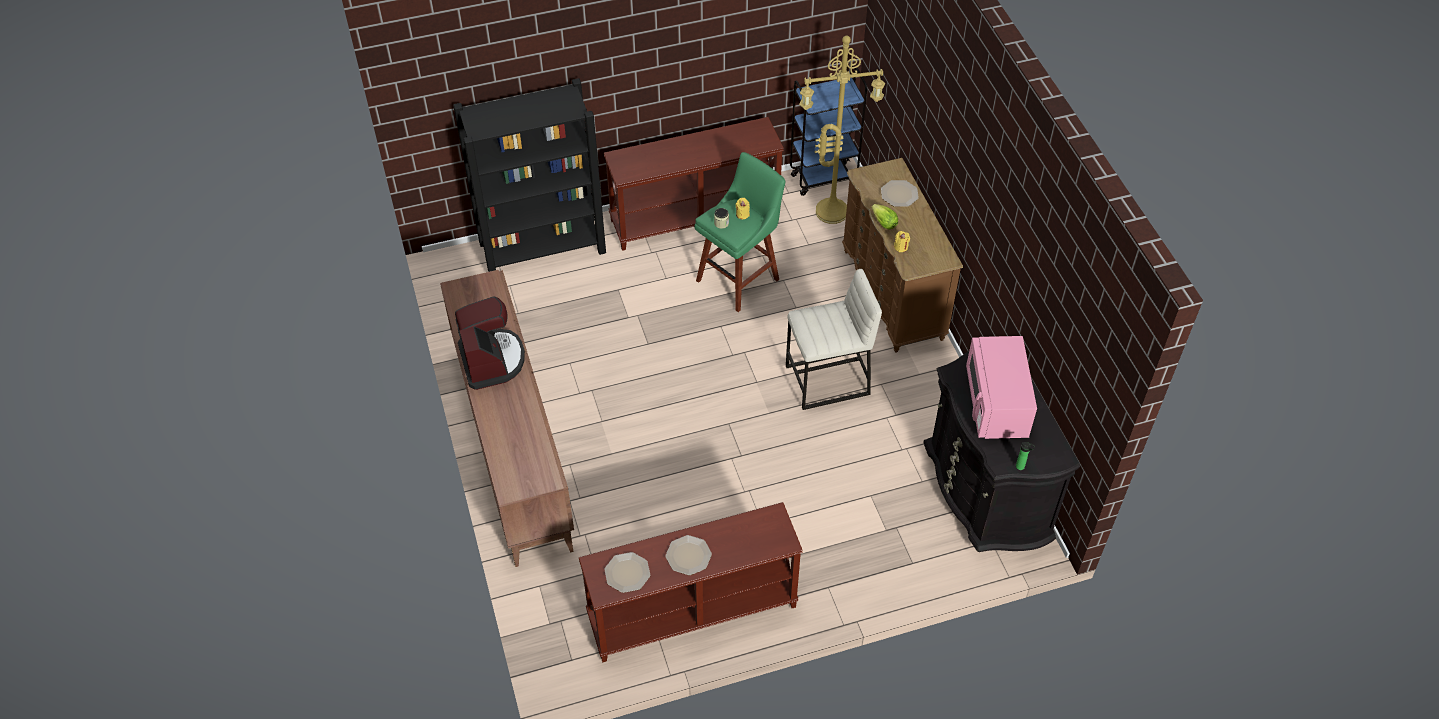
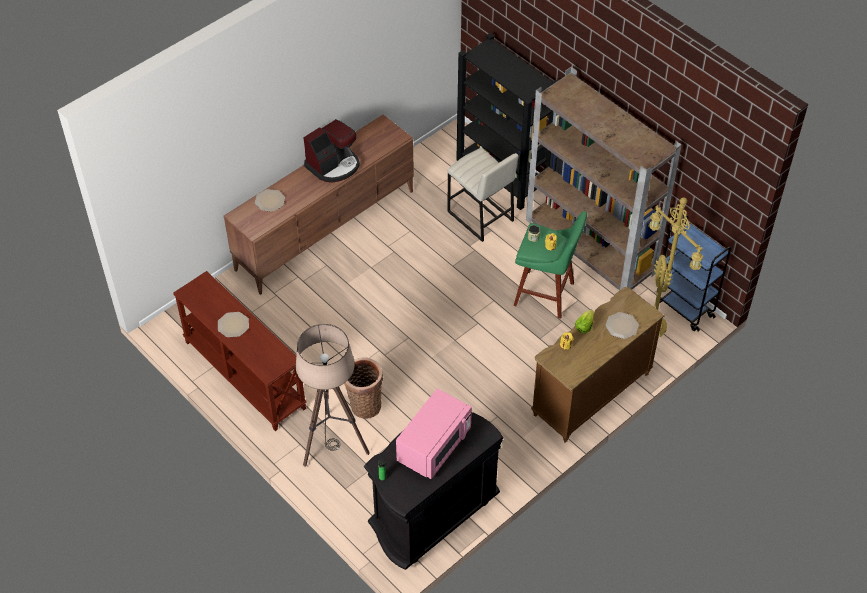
camera: 65 degrees right, 0 degrees up
(627, 573) = (205, 299): plate -> plate (269, 201)
(695, 216) = (590, 246): brown console table -> brown bookcase
(802, 501) = (364, 404): none -> basket
(827, 380) = (481, 382): beige stool -> beige stool (480, 216)
(843, 552) = (333, 443): none -> floor lamp
(996, 404) = (434, 446): pink microwave -> pink microwave turned 150 degrees clockwise

